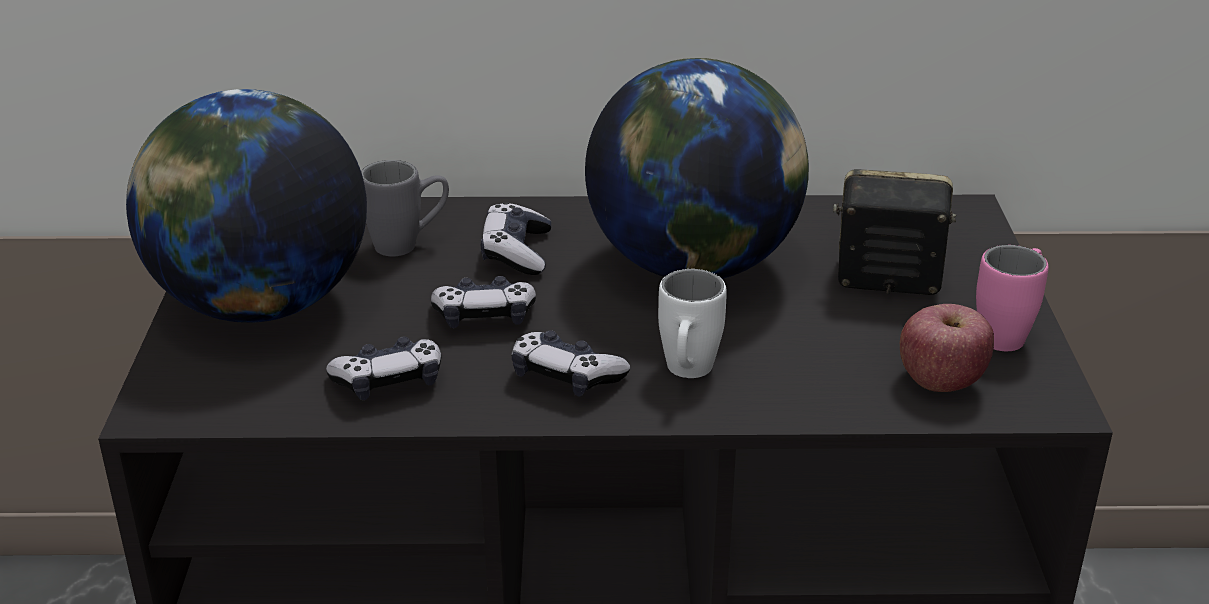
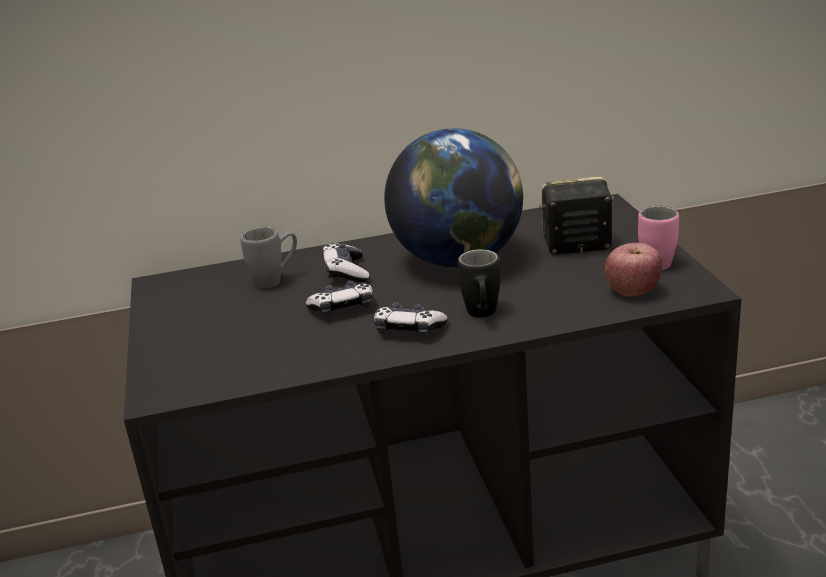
camera: 10 degrees left, 5 degrees down
(261, 304) = (195, 328): globe -> none
(389, 382) = (299, 354): game controller -> none
(687, 374) = (482, 315): white mug -> black mug

